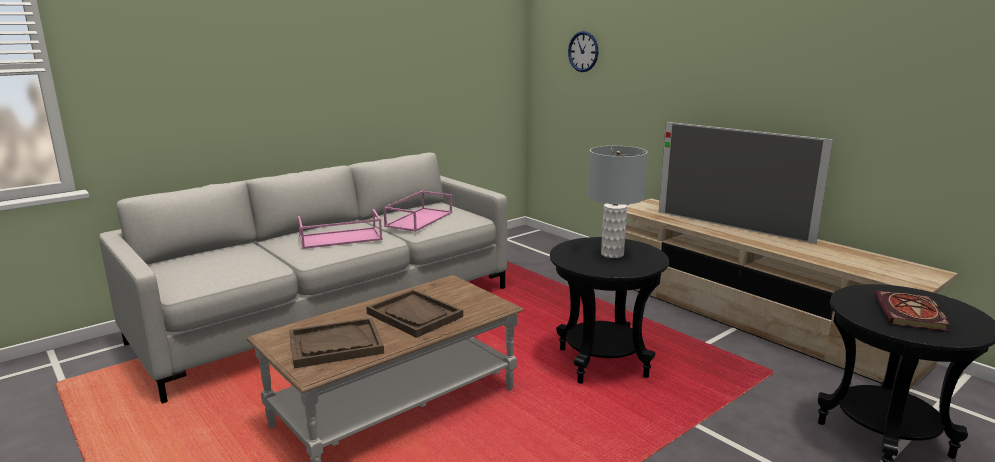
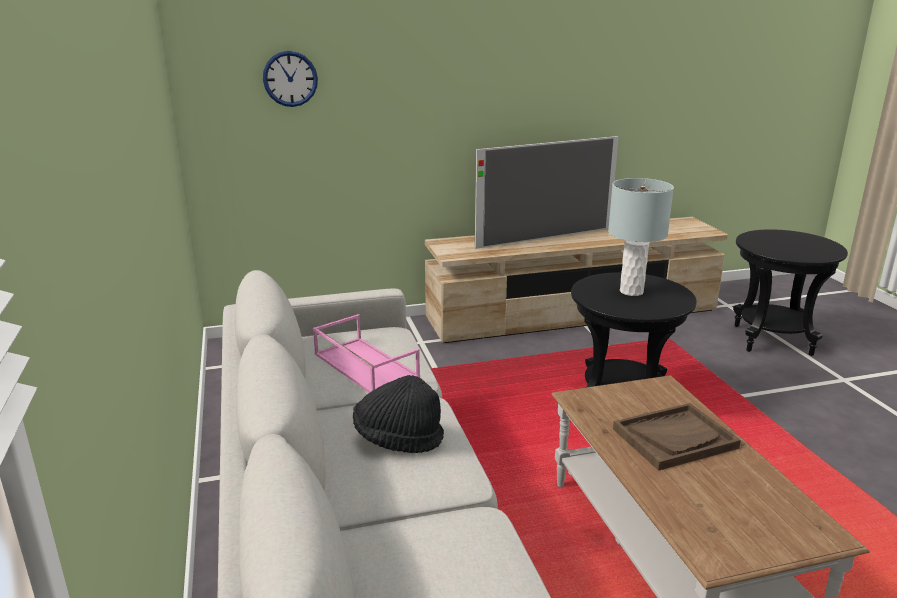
camera: 65 degrees left, 5 degrees up
(335, 345) = (752, 507): brown tray -> none
(339, 238) = (398, 439): pink tray -> black hat
(911, 315) = (796, 246): book -> none

